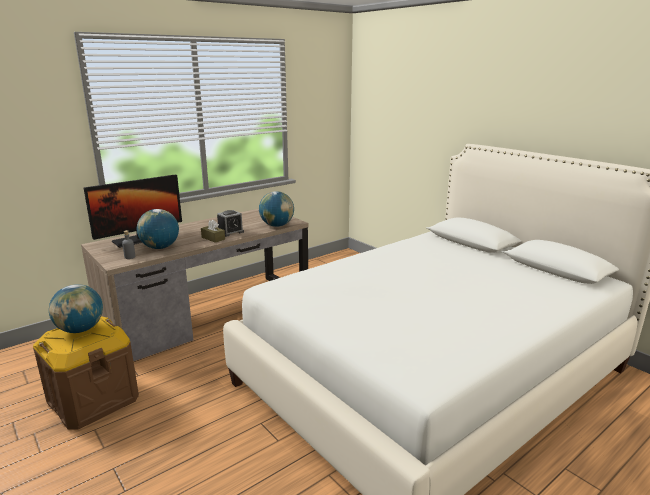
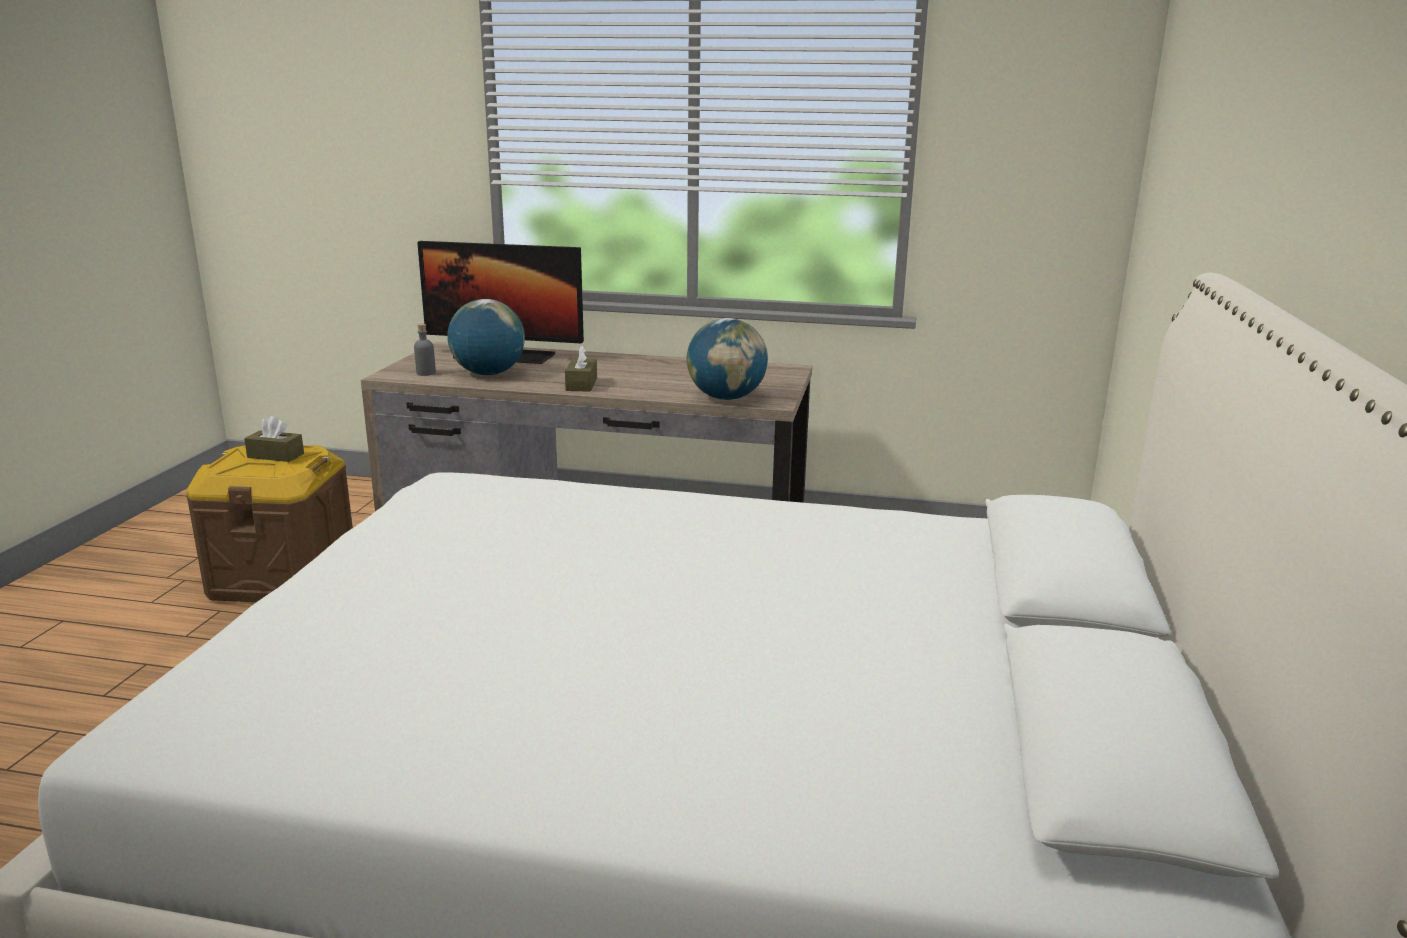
camera: 50 degrees right, 0 degrees up
(80, 329) = (275, 455): globe -> brown tissue box
(230, 232) = (629, 384): alarm clock -> none

